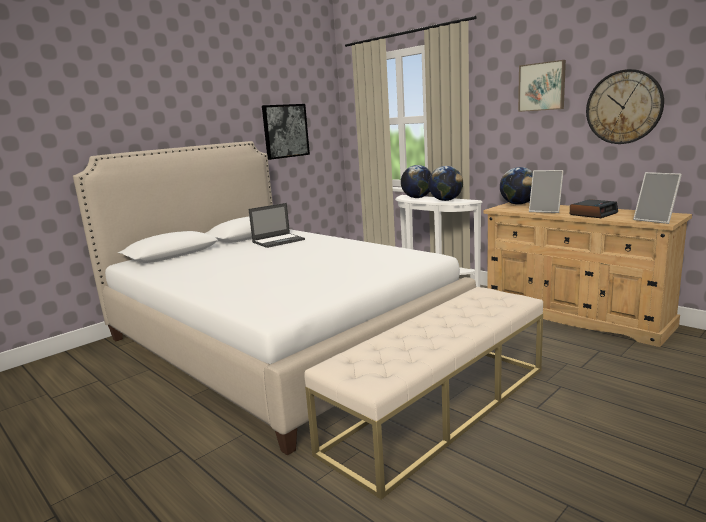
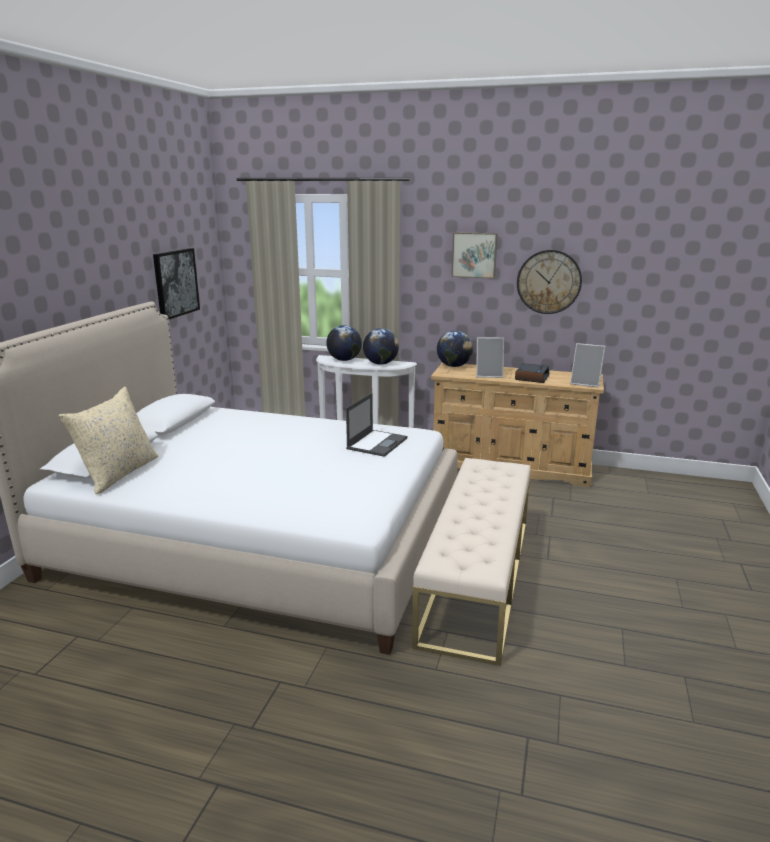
camera: 30 degrees left, 5 degrees up
(166, 262) = (118, 474): none -> beige pillow
(279, 241) = (224, 426): laptop -> laptop (377, 443)

